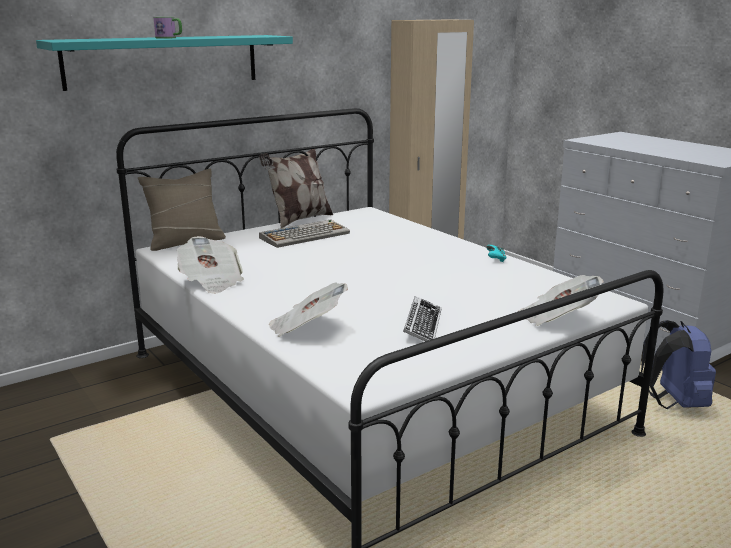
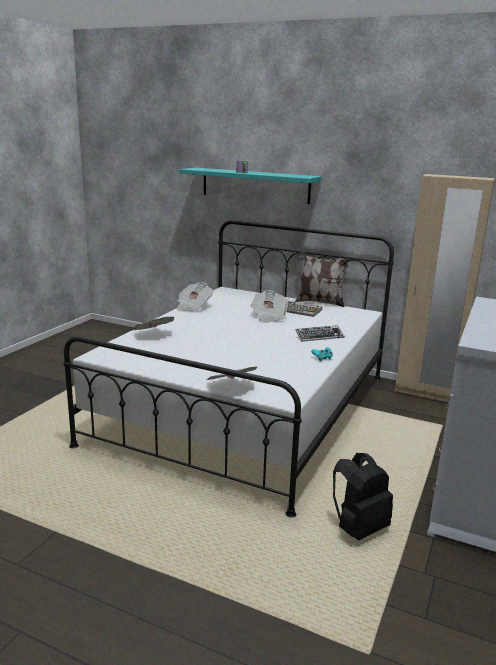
camera: 60 degrees right, 0 degrees up
(185, 242) = (242, 291): beige pillow -> none
(320, 252) = (268, 317): none -> newspaper
(422, 325) = (183, 356): keyboard -> keyboard (319, 336)
(674, 403) = (358, 528): blue backpack -> black backpack

